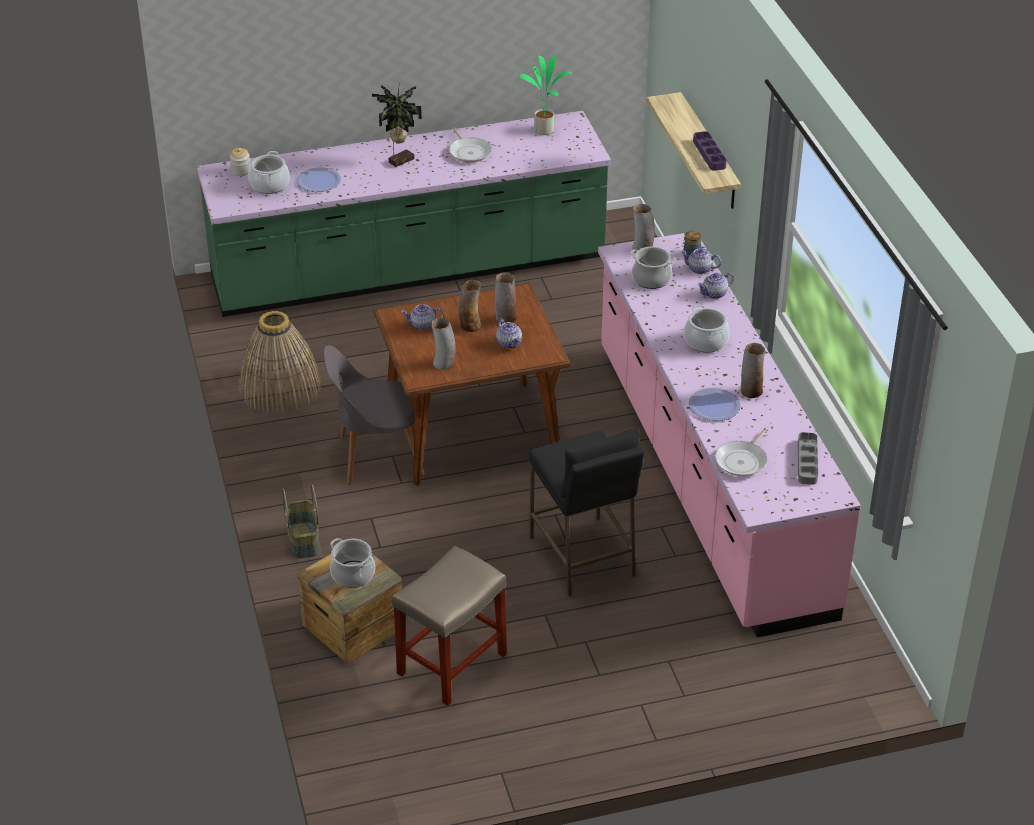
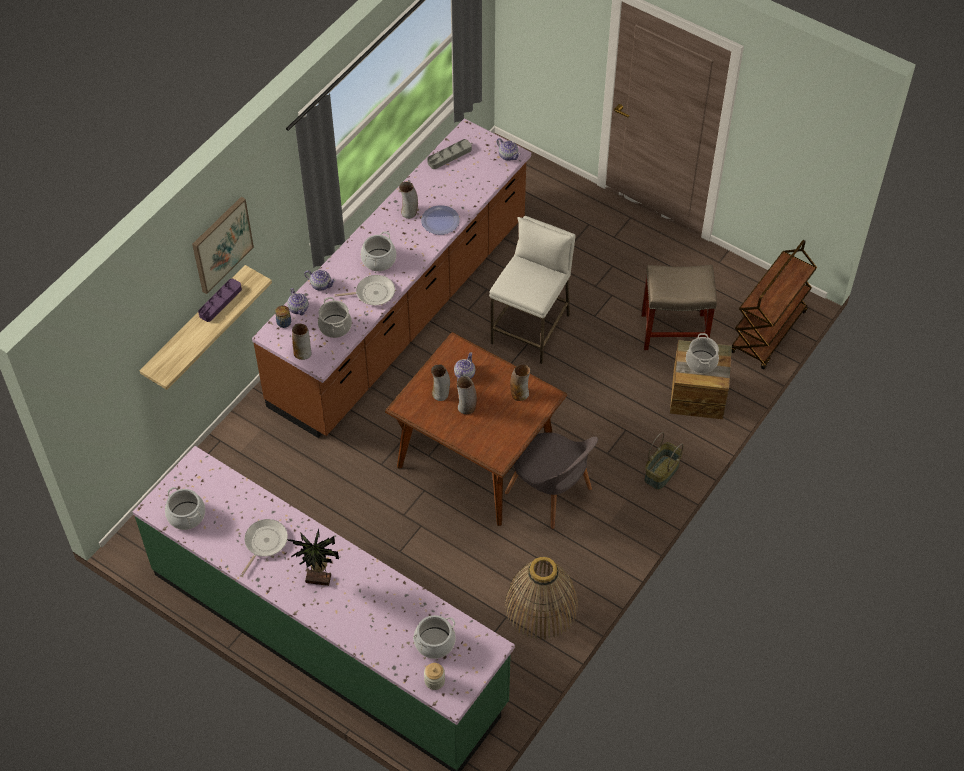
camera: 130 degrees left, 15 degrees up
(318, 181) = (398, 613): plate -> none
(355, 742) = (768, 333): none -> brown cart
(422, 325) = (492, 433): teapot -> teapot (508, 155)
(545, 130) = (186, 515): potted plant -> cooking pot
(583, 557) = (531, 329): black stool -> white stool
(709, 479) = (401, 312): pink counter -> brown counter
(735, 112) = (221, 244): none -> picture
(742, 460) = (477, 182): frying pan -> frying pan (372, 293)

